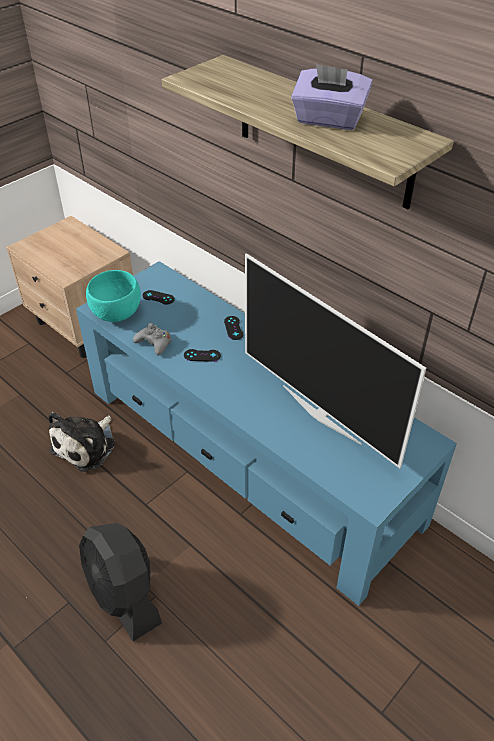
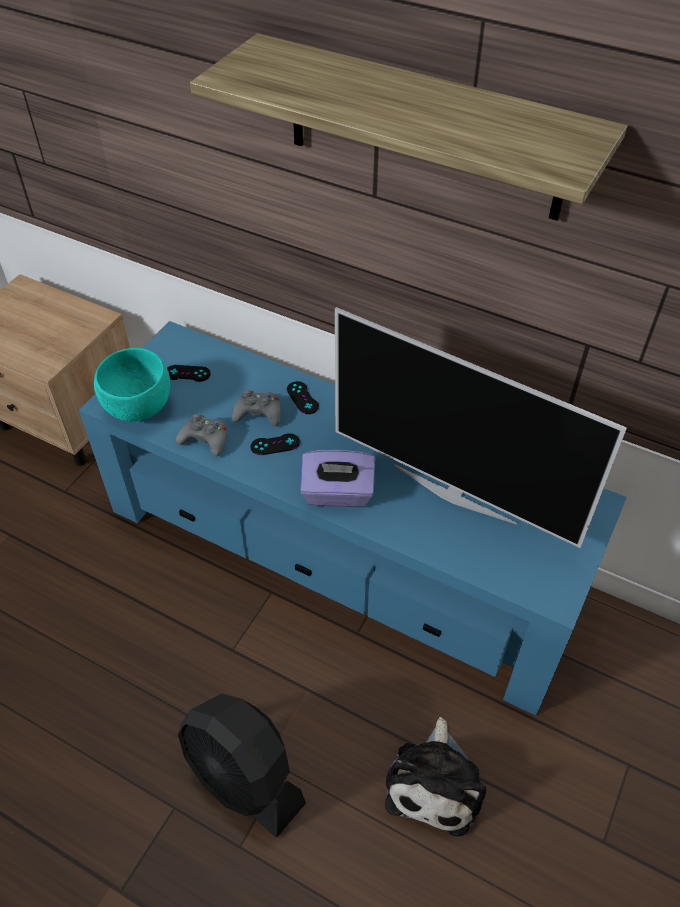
camera: 15 degrees left, 5 degrees up
(86, 445) = (126, 587): plush toy -> plush toy (435, 782)
(198, 333) = (258, 413): none -> grey game controller
(328, 120) = (454, 118): purple tissue box -> purple tissue box (337, 494)

